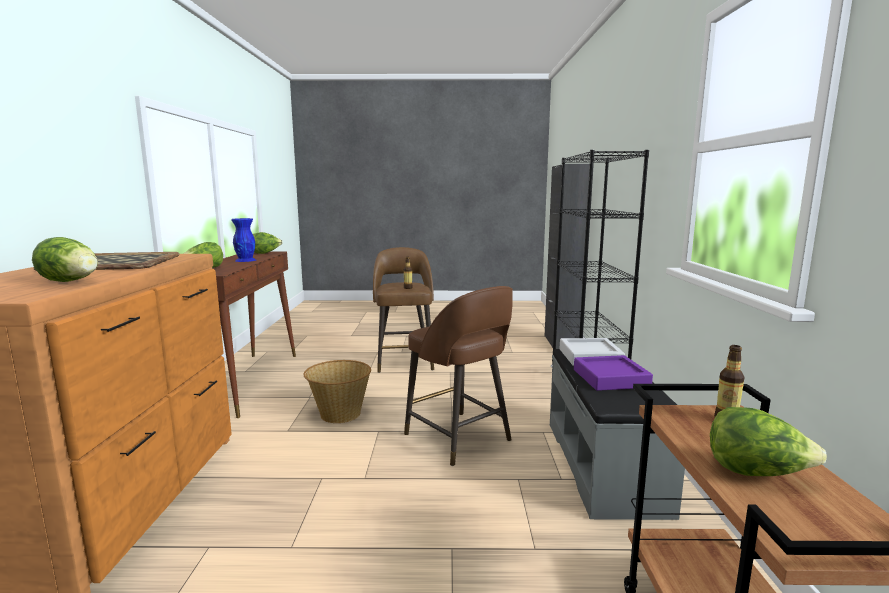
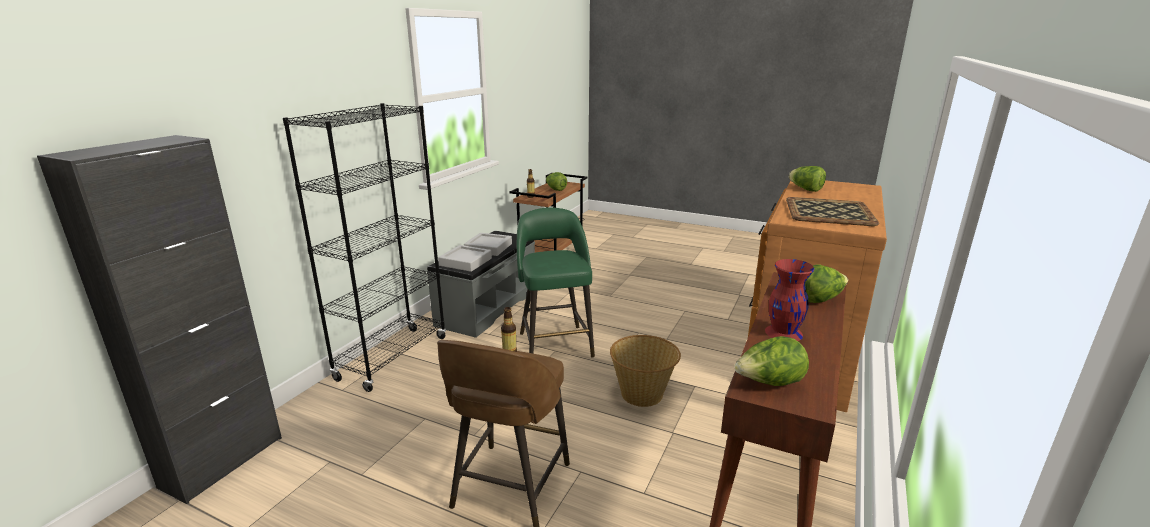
camera: 155 degrees left, 10 degrees up
(245, 260) = (783, 333): blue vase -> red vase
(459, 438) = (555, 343): brown stool -> green stool
(610, 378) = (488, 248): purple tray -> grey tray

